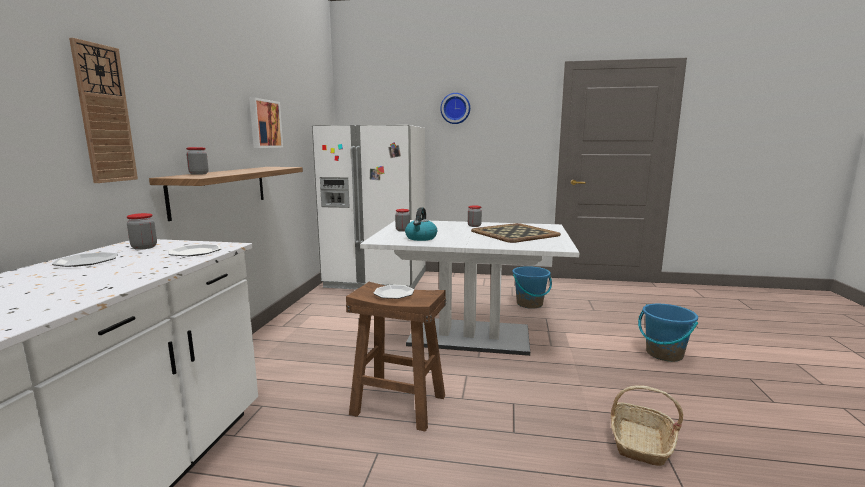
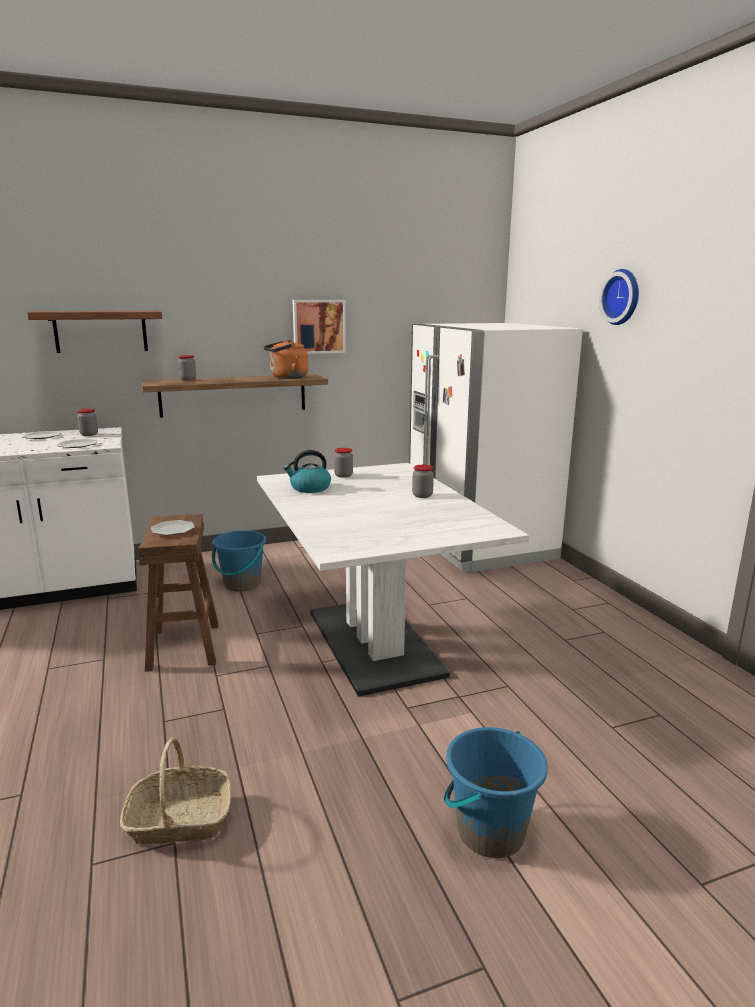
camera: 60 degrees right, 5 degrees up
(104, 114) = (101, 331): wall clock -> shelf
(269, 168) = (287, 377): none -> orange kettle
(513, 233) = (399, 518): tray -> none
(529, 304) = (549, 661): blue bucket -> blue bucket (242, 584)

